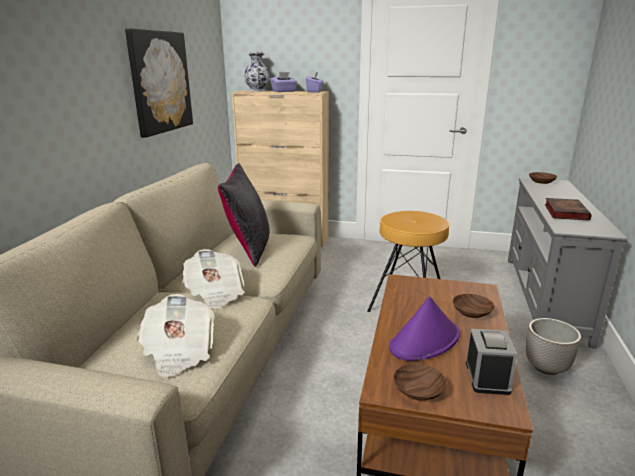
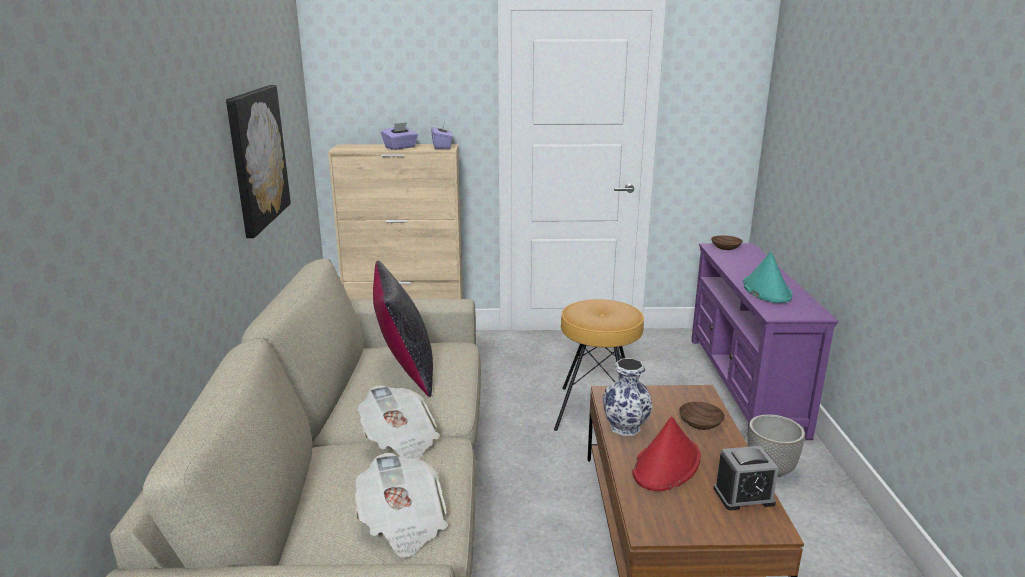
camera: 15 degrees left, 0 degrees up
(258, 91) = (362, 146): vase -> vase (626, 427)
(419, 390) = (685, 522): brown bowl -> none
(425, 341) = (666, 465): purple hat -> red hat
(487, 377) = (743, 496): alarm clock -> alarm clock turned 90 degrees clockwise
(545, 297) = (745, 385): grey tv stand -> purple tv stand
(564, 212) = (766, 290): book -> turquoise hat

